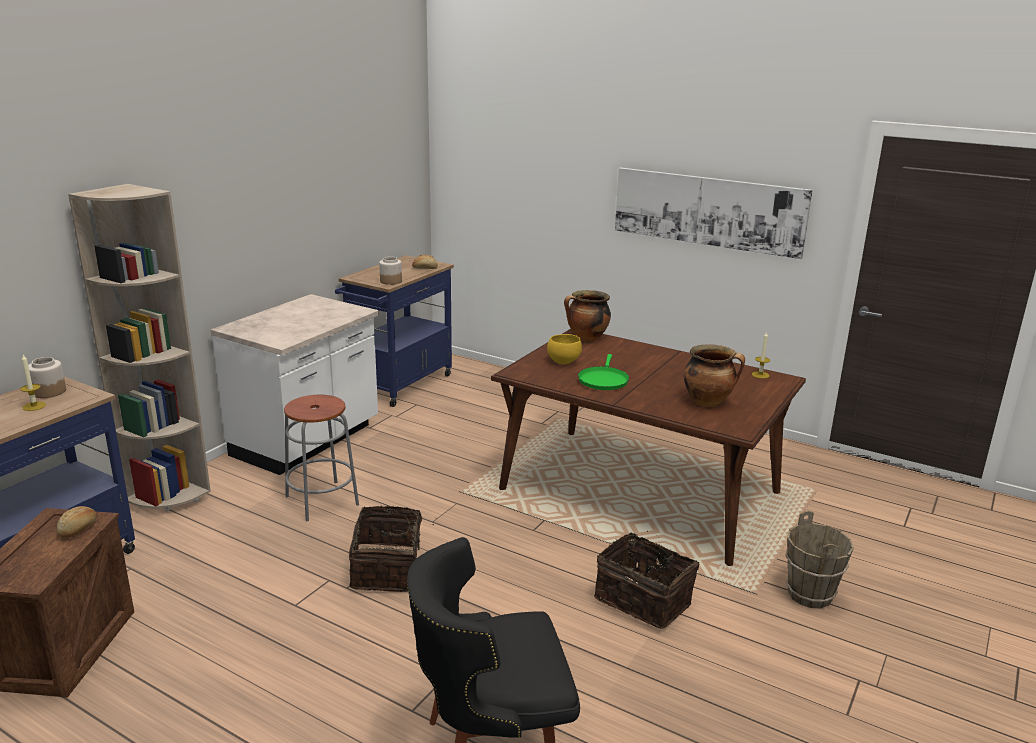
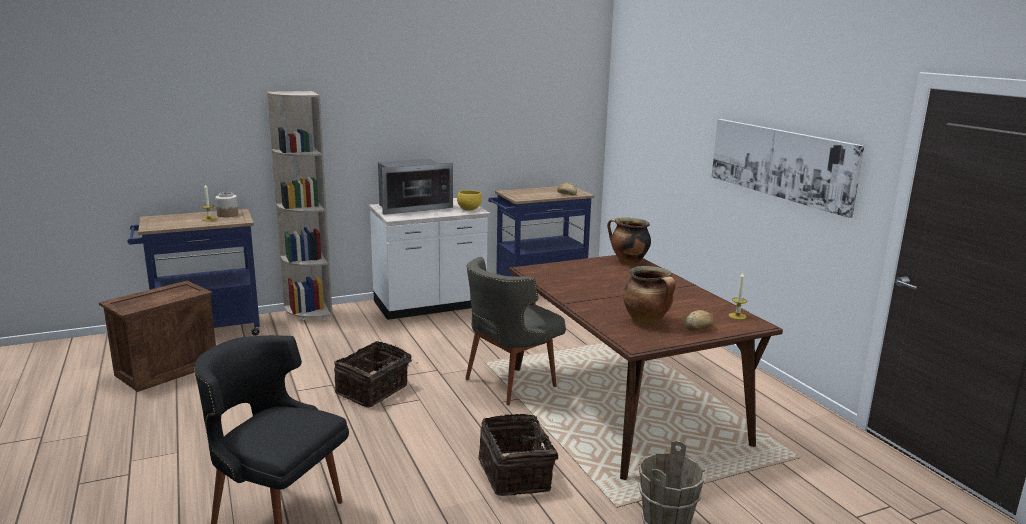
camera: 35 degrees right, 5 degrees down
(79, 529) = (183, 293): bread -> bread (699, 328)
(274, 321) = (412, 207): none -> microwave
(322, 500) = (391, 340): grey stool -> none
(390, 281) = (526, 197): jar -> none
(515, 506) = (511, 383): none -> grey chair
(563, 361) = (578, 270): yellow bowl -> yellow bowl (469, 209)
(603, 380) = (587, 288): green frying pan -> none

